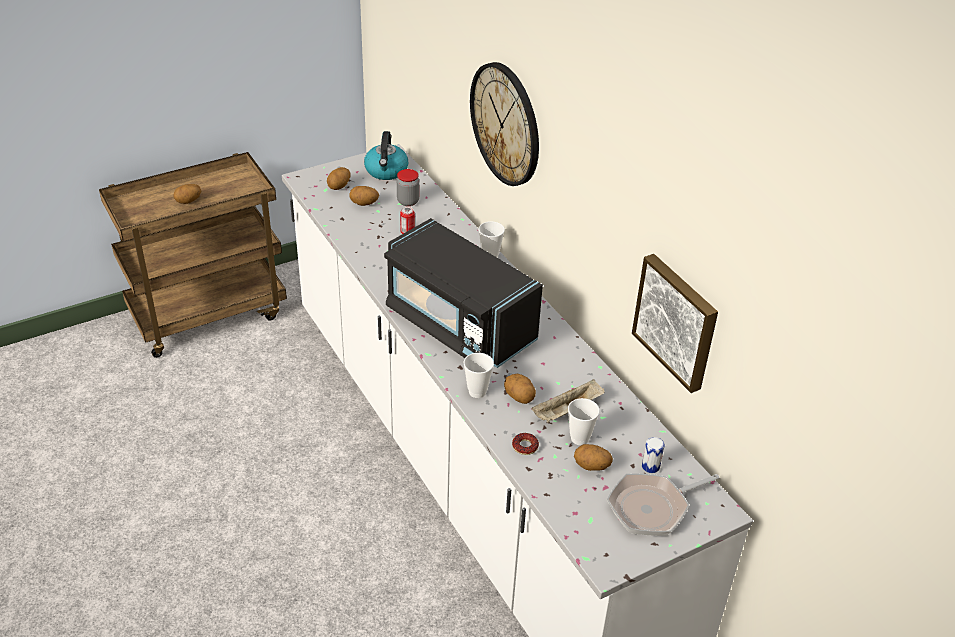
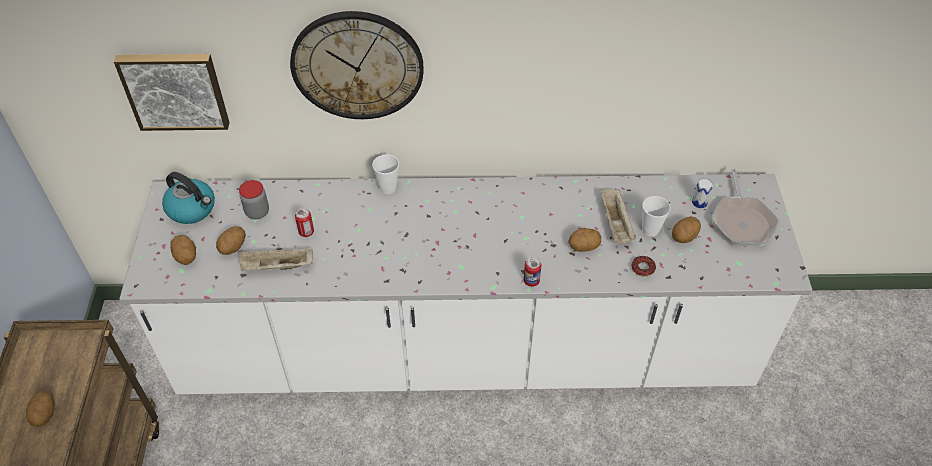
camera: 60 degrees left, 10 degrees up
(361, 231) = (276, 267): none -> beige tray
(452, 375) = (531, 281): none -> can
(458, 324) = (466, 249): black microwave -> none
(477, 392) = (562, 272): cup -> none
(677, 321) = (659, 93): picture -> picture (175, 89)

